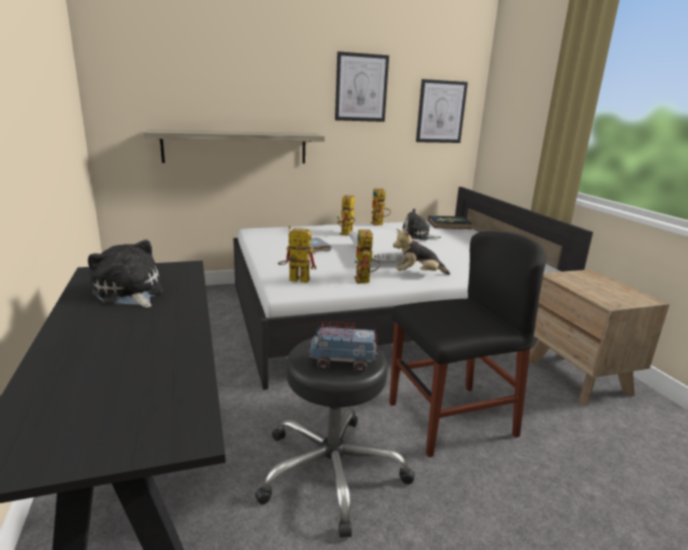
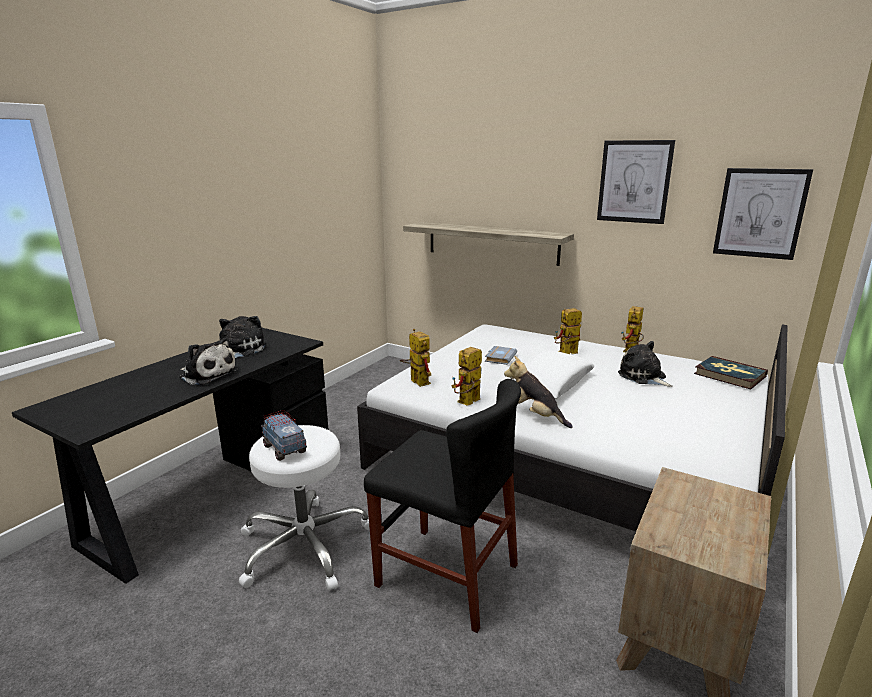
camera: 50 degrees right, 0 degrees up
(162, 323) = (207, 374): none -> plush toy
(331, 471) = (304, 545): black stool -> white stool

